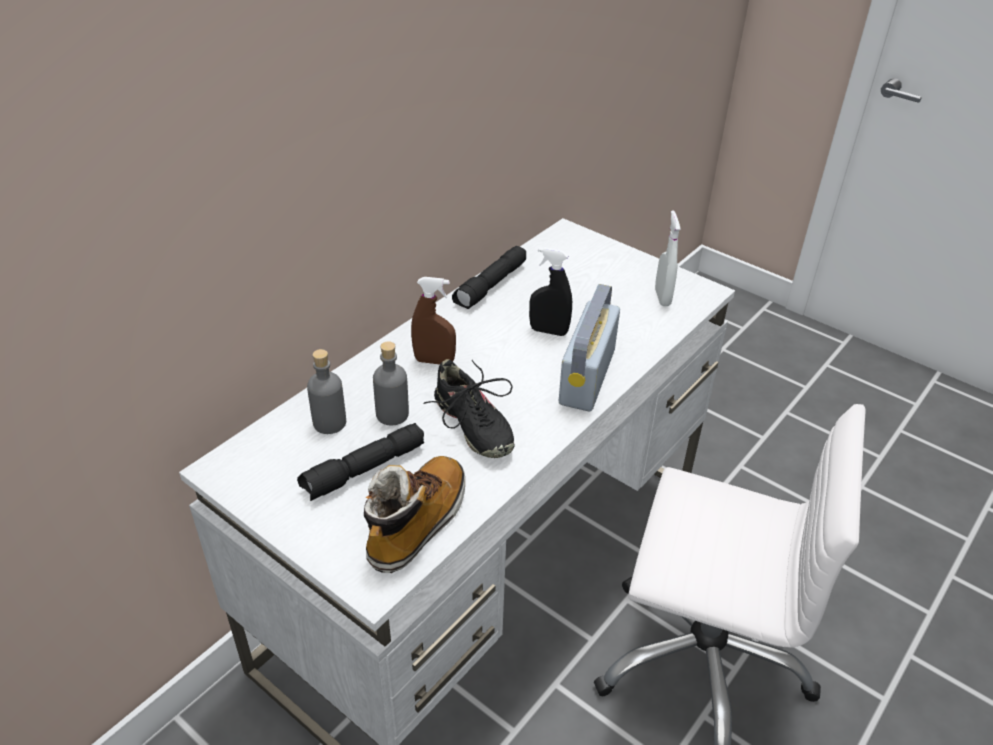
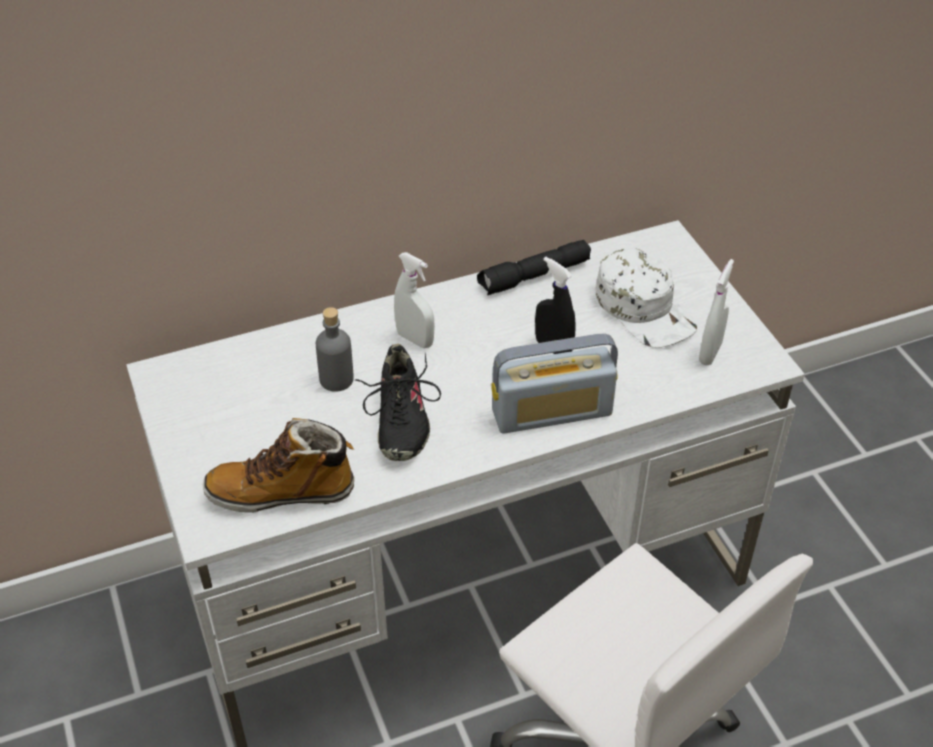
camera: 30 degrees right, 5 degrees up
(329, 422) = (276, 366): grey bottle -> none
(364, 471) = (273, 424): black flashlight -> none
(417, 523) = (282, 492): boot -> boot turned 150 degrees counterclockwise
(434, 361) = (415, 339): brown spray bottle -> white spray bottle
(587, 377) = (552, 412): radio -> radio turned 150 degrees counterclockwise
(591, 282) = (645, 308): none -> white cap

